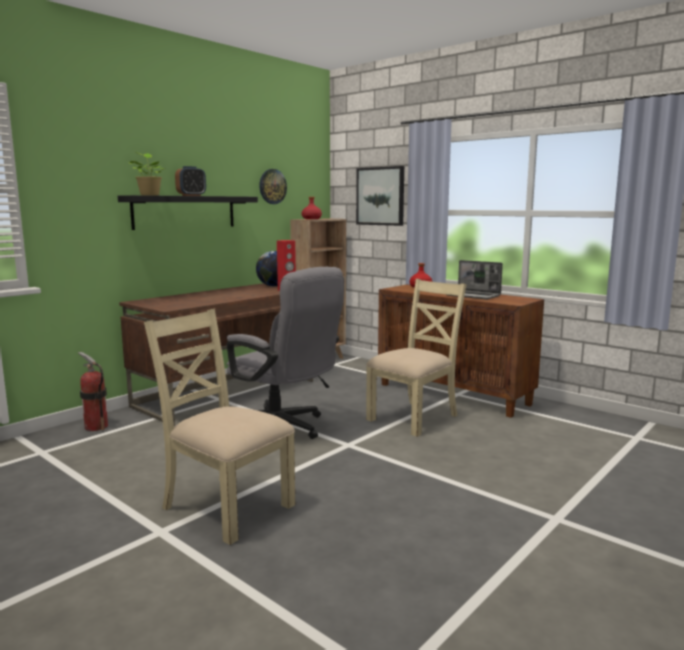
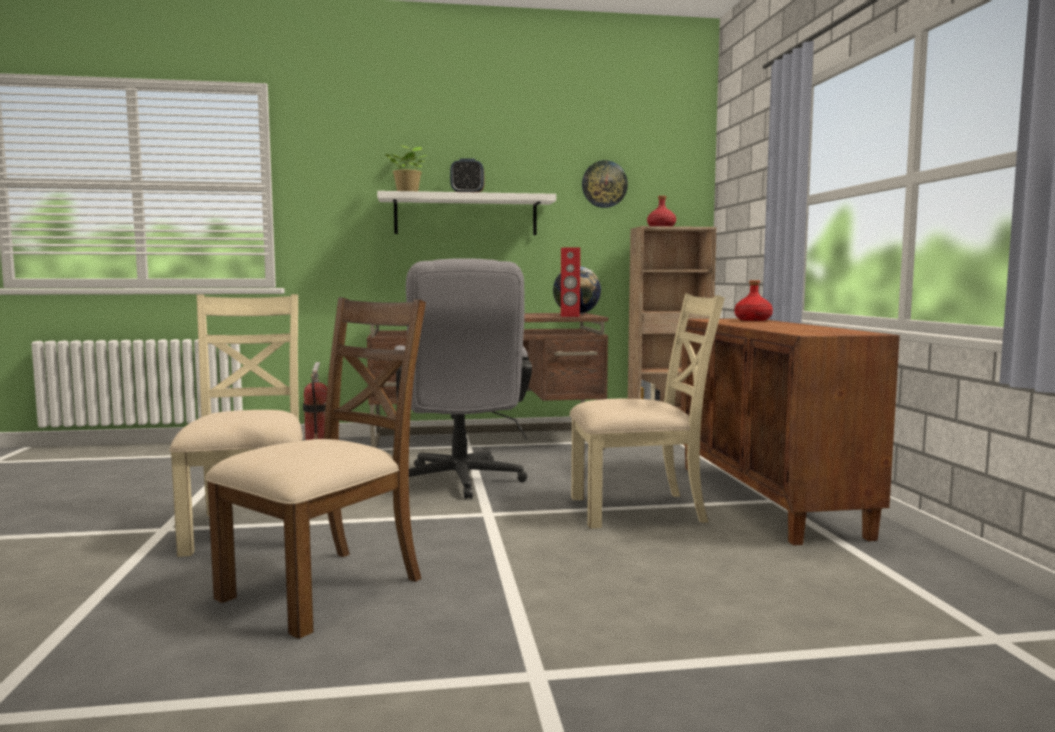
camera: 40 degrees right, 5 degrees down
(185, 212) = (466, 215): black shelf -> white shelf
(375, 522) = (325, 588): none -> brown chair
(380, 196) = (754, 187): picture -> none
(473, 296) = (785, 327): laptop -> none

